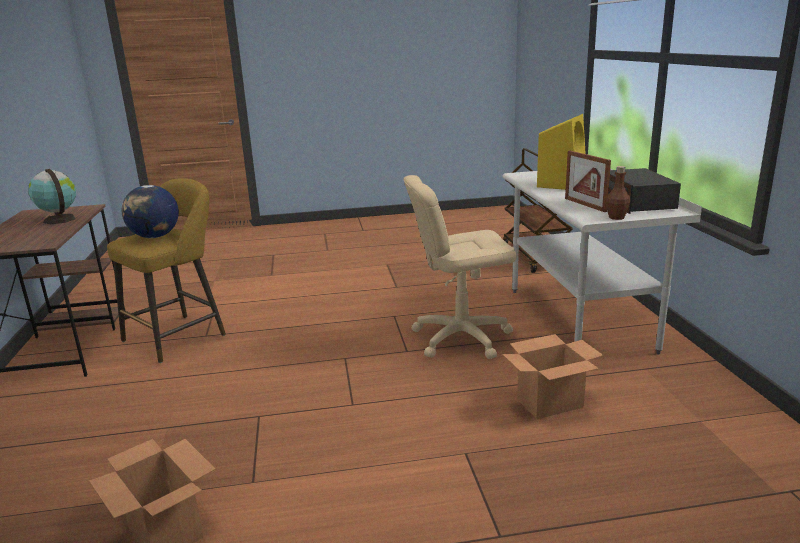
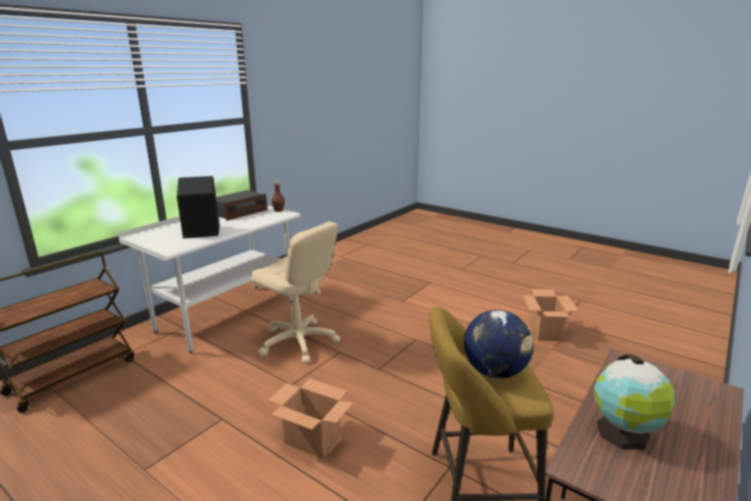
camera: 135 degrees left, 0 degrees up
(550, 403) = (339, 297): cardboard box -> cardboard box (311, 440)
(562, 184) = (200, 232): yellow speaker -> black speaker
(585, 205) = (257, 218): picture frame -> none

